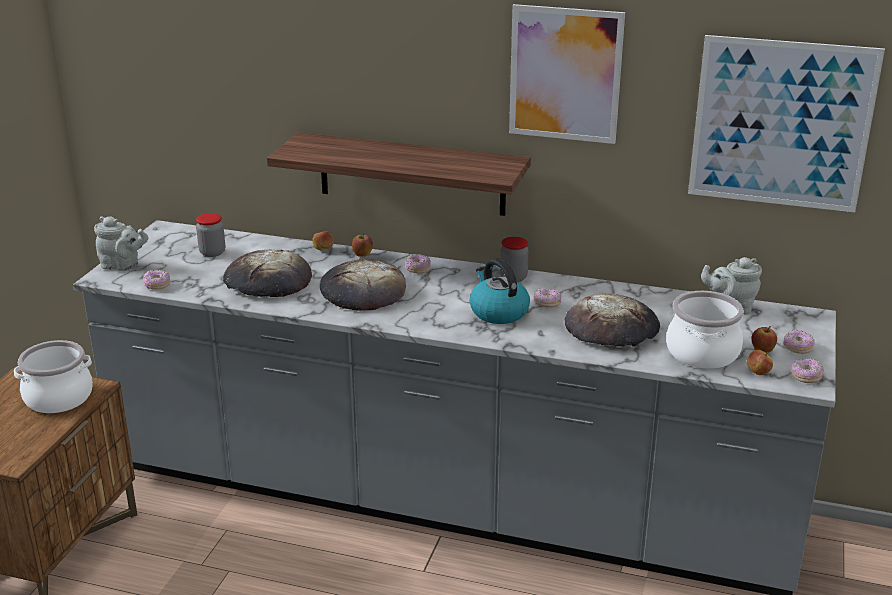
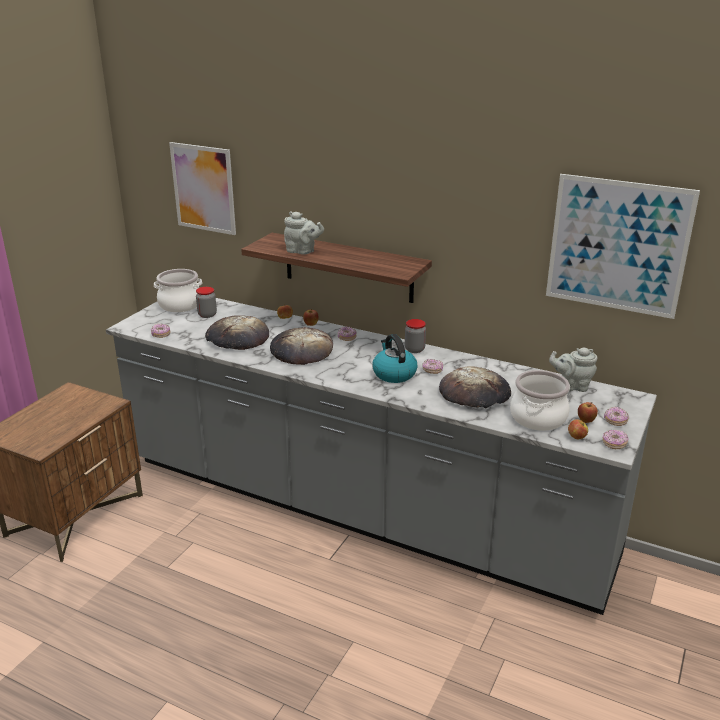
camera: 10 degrees right, 0 degrees up
(58, 398) = (85, 408): cooking pot -> cooking pot (180, 305)
(123, 266) = (143, 319): grey teapot -> grey teapot (302, 251)
(565, 74) = (457, 199): picture -> picture (203, 188)

